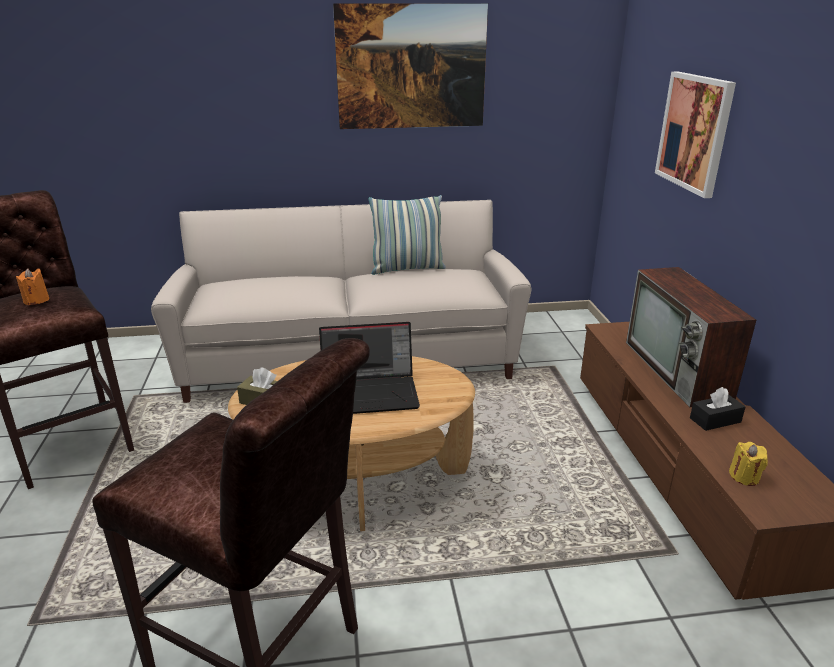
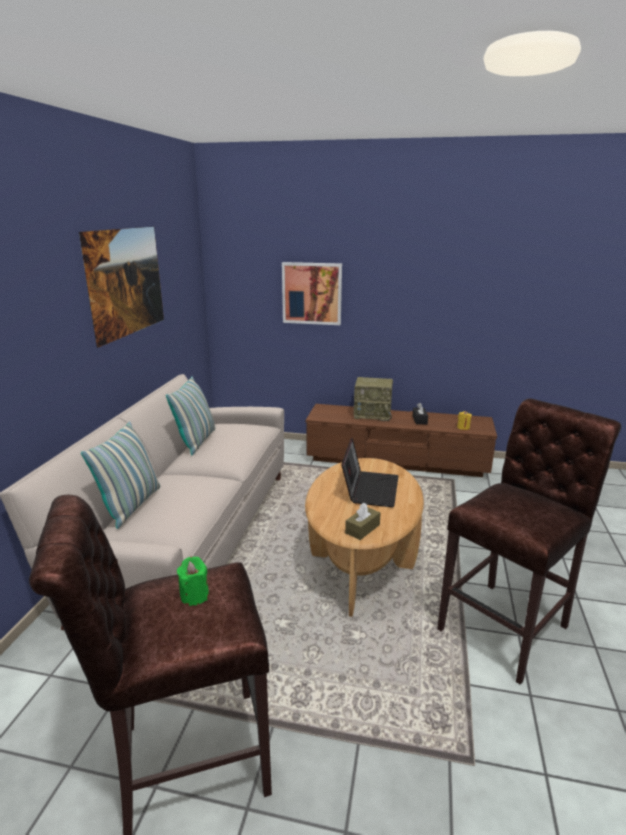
camera: 70 degrees left, 5 degrees down
(36, 300) = (194, 596): orange candle -> green candle
(256, 276) = (131, 506): none -> pillow
(678, 371) = (373, 414): television -> radio

